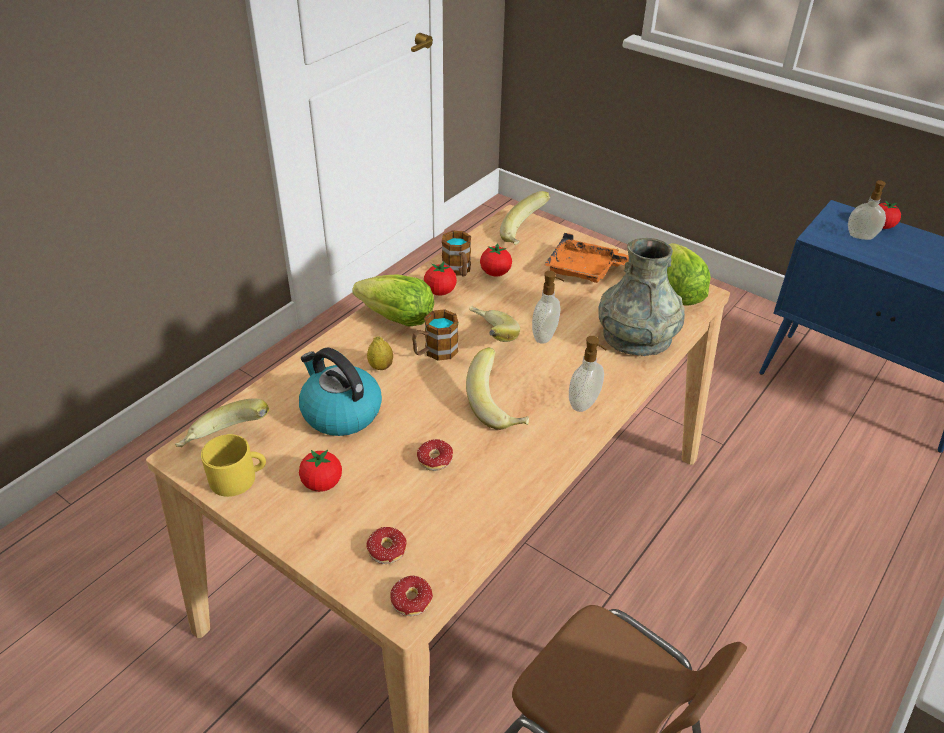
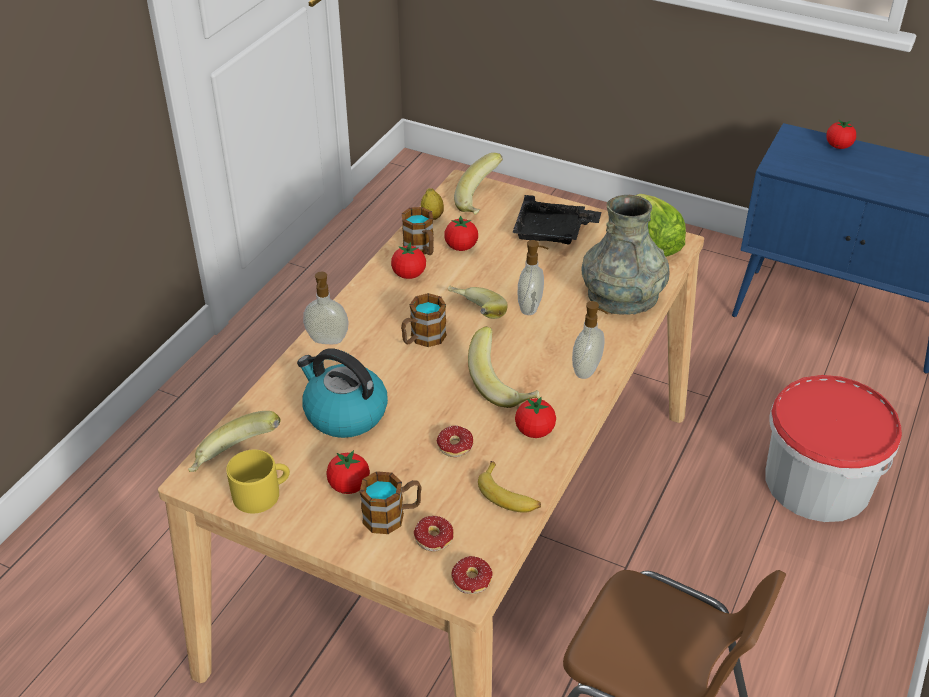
camera: 10 degrees left, 0 degrees up
(353, 520) = (392, 516): none -> mug
(381, 366) = (371, 361): lemon -> lemon (432, 217)
(397, 319) = (373, 309): lettuce -> none
(474, 517) = (509, 495): none -> banana
(517, 456) = (534, 431): none -> tomato
(584, 270) = (552, 232): orange tray -> black tray
(814, 542) = (817, 482): none -> bucket
(860, 237) = (819, 160): soap dispenser -> soap dispenser (327, 340)

